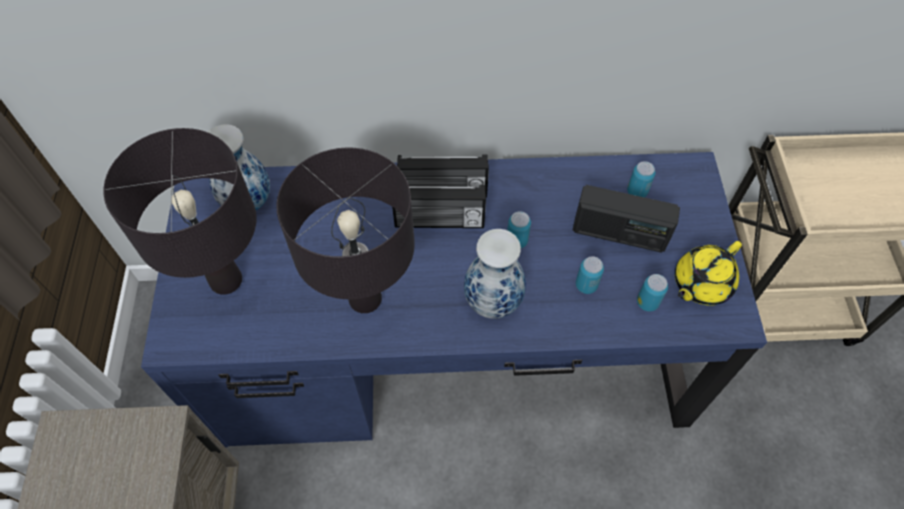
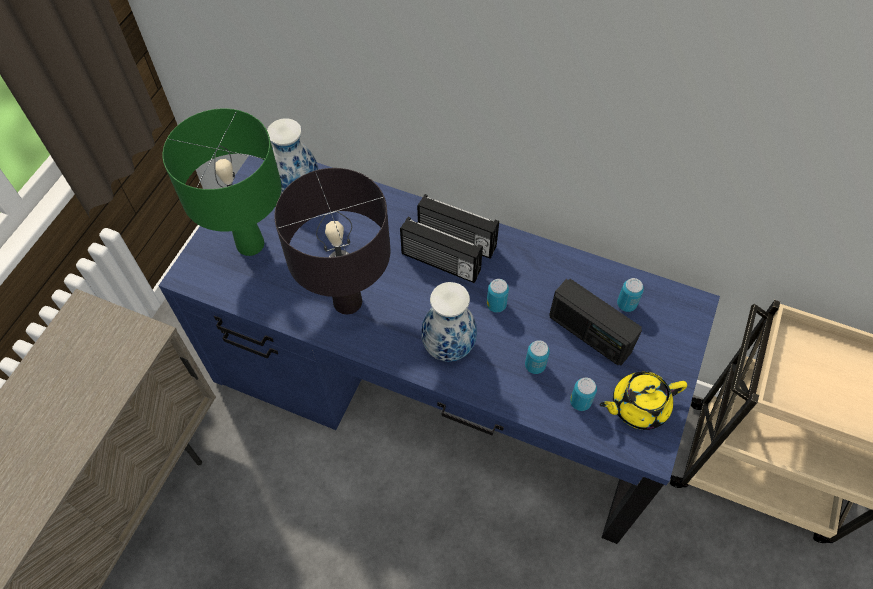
camera: 25 degrees right, 0 degrees up
(226, 280) = (251, 244): black table lamp -> green table lamp

